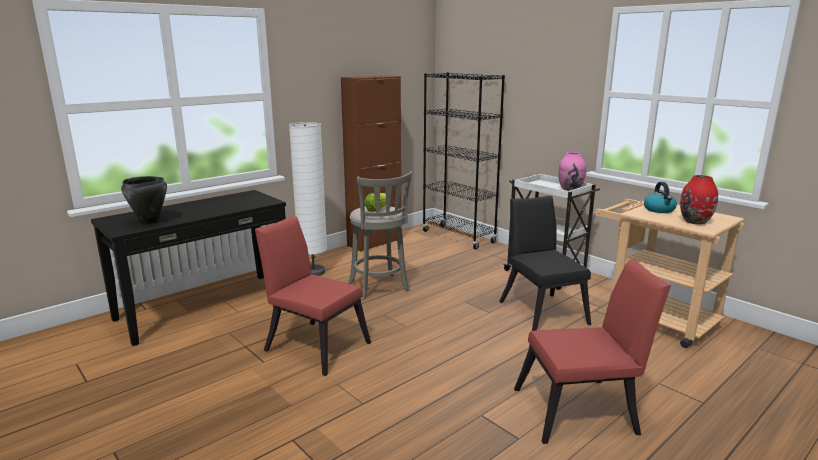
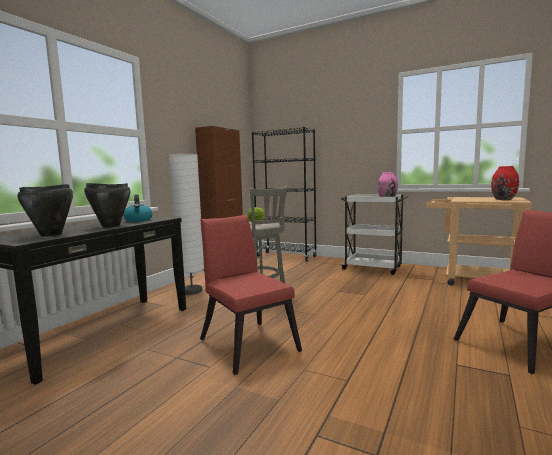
camera: 20 degrees left, 10 degrees down
(207, 212) = (110, 226): none -> black cooking pot
(314, 344) = (247, 342): red chair -> red chair turned 45 degrees clockwise
(541, 310) = (399, 287): black chair -> none
(659, 210) = (469, 198): kettle -> kettle (138, 220)

